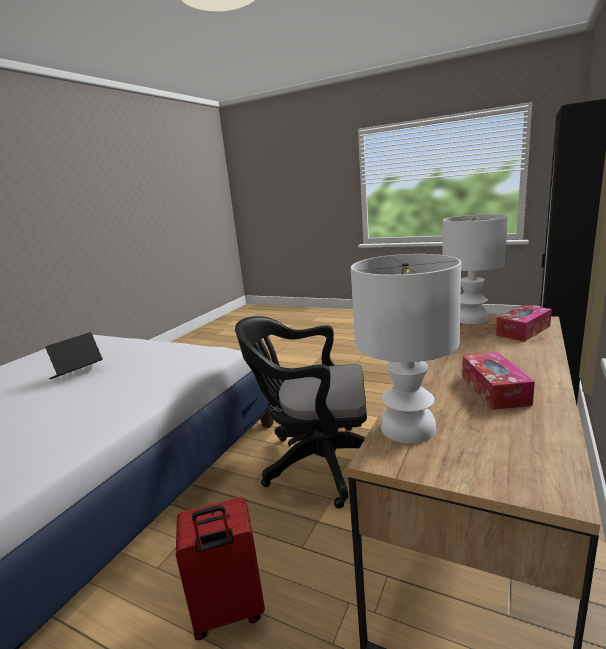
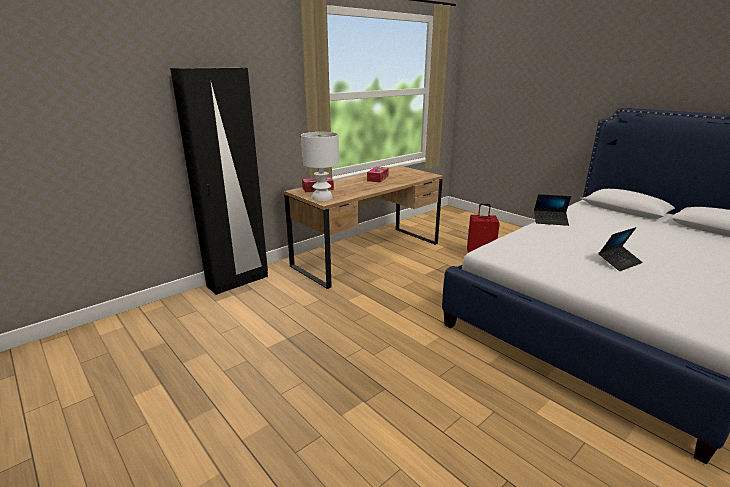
camera: 160 degrees left, 5 degrees up
(94, 431) = (550, 221): none -> laptop
(317, 463) = (423, 290): black office chair -> none
(406, 428) = (418, 177): white table lamp -> none

